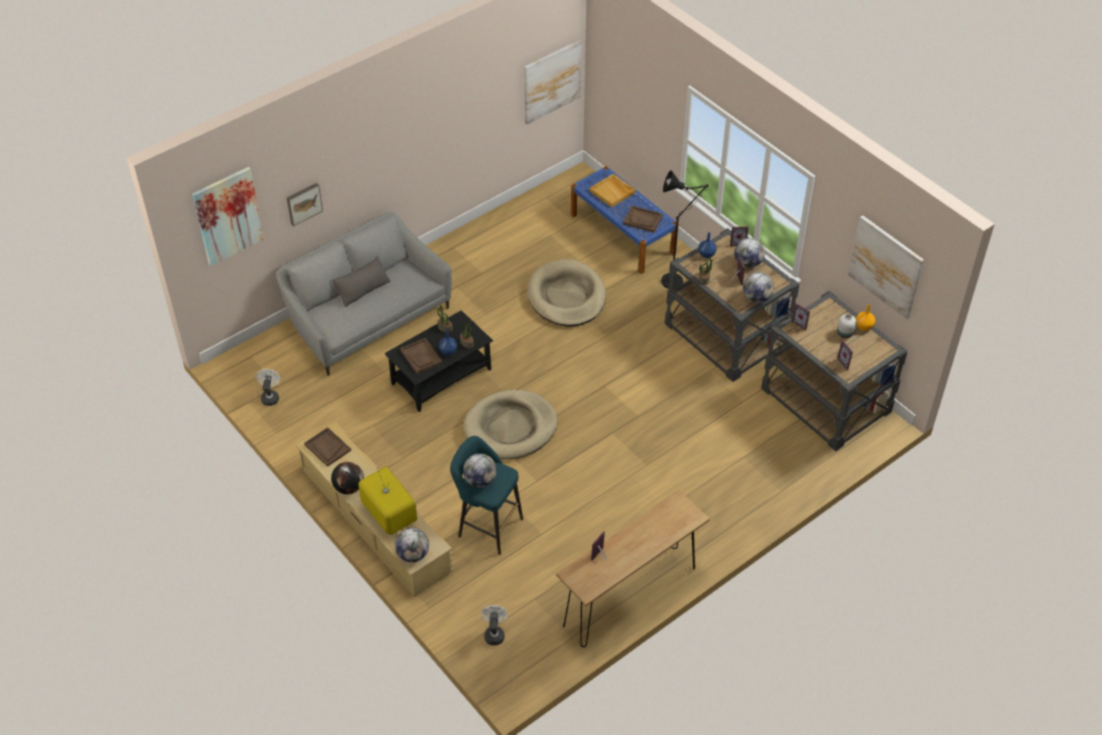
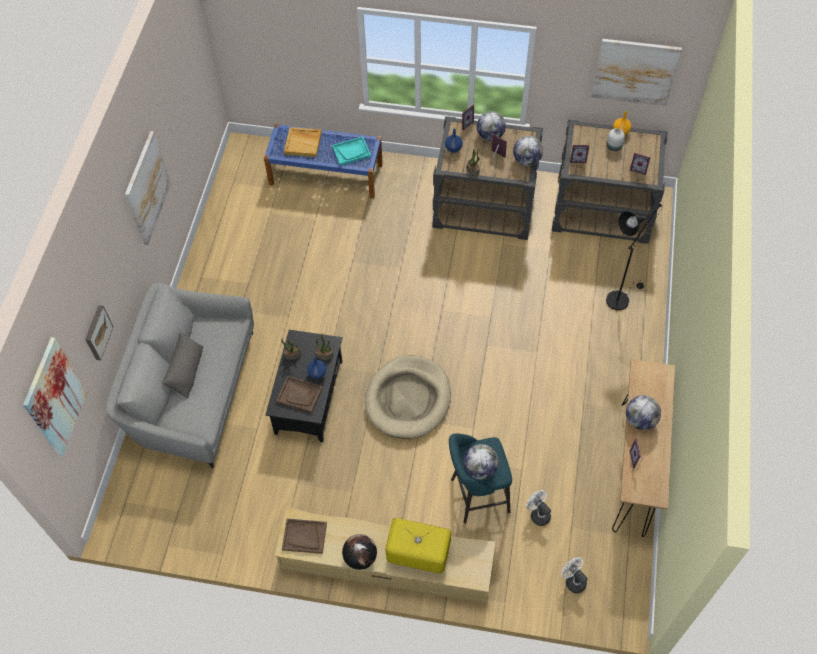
camera: 40 degrees left, 10 degrees up
(270, 396) = (182, 525): white fan -> white fan (538, 514)
(413, 554) = (472, 572): globe -> globe (640, 420)
(552, 81) = (198, 74): picture -> picture (147, 188)
(566, 296) = (337, 256): beige dog bed -> none
(642, 220) = (351, 152): brown tray -> turquoise tray
(676, 281) = (405, 186): black floor lamp -> black floor lamp (620, 297)

